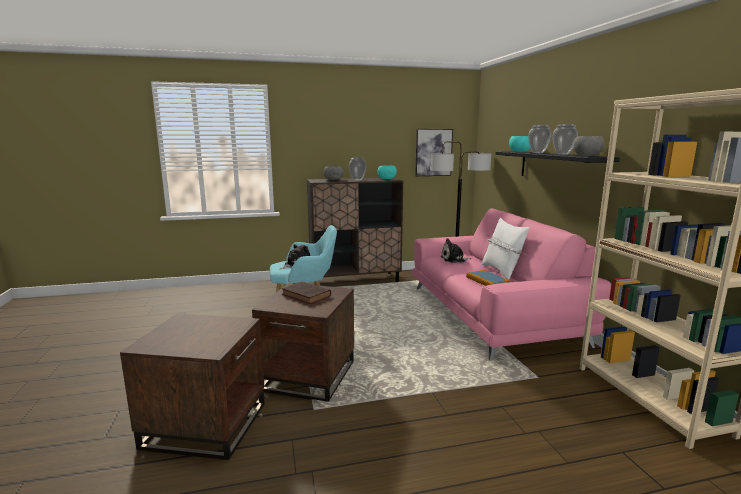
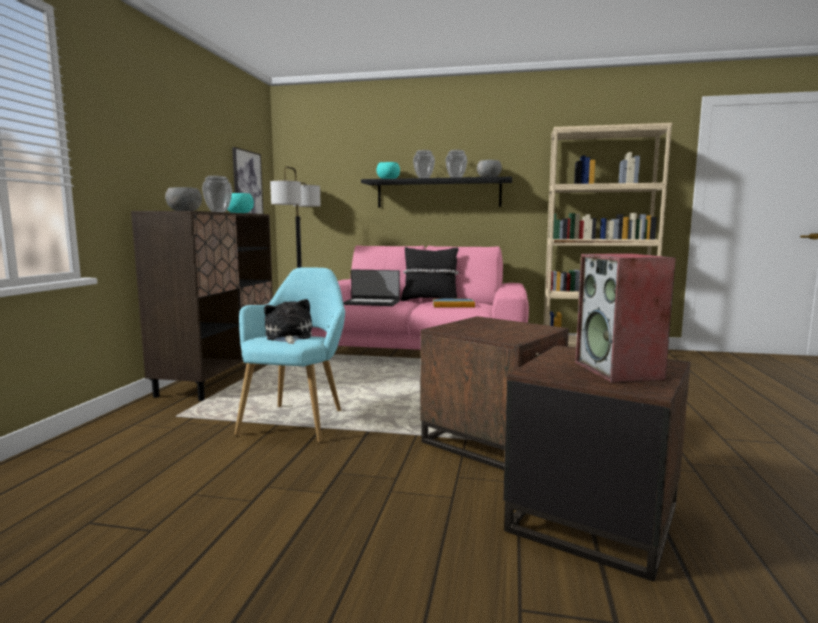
camera: 65 degrees left, 5 degrees down
(185, 338) = (619, 371): none -> speaker
(307, 295) = (486, 327): brown book -> none
(454, 259) = (371, 303): plush toy -> laptop
(501, 271) = (429, 300): white pillow -> black pillow

